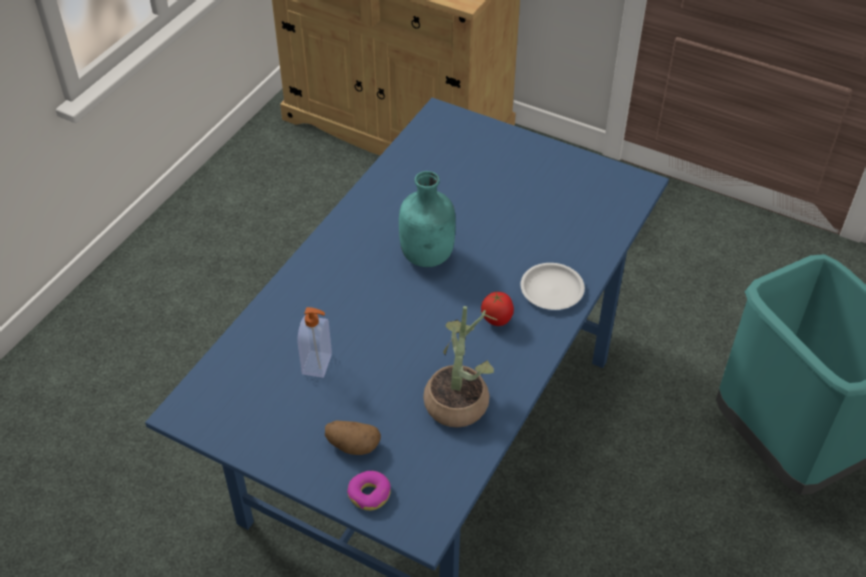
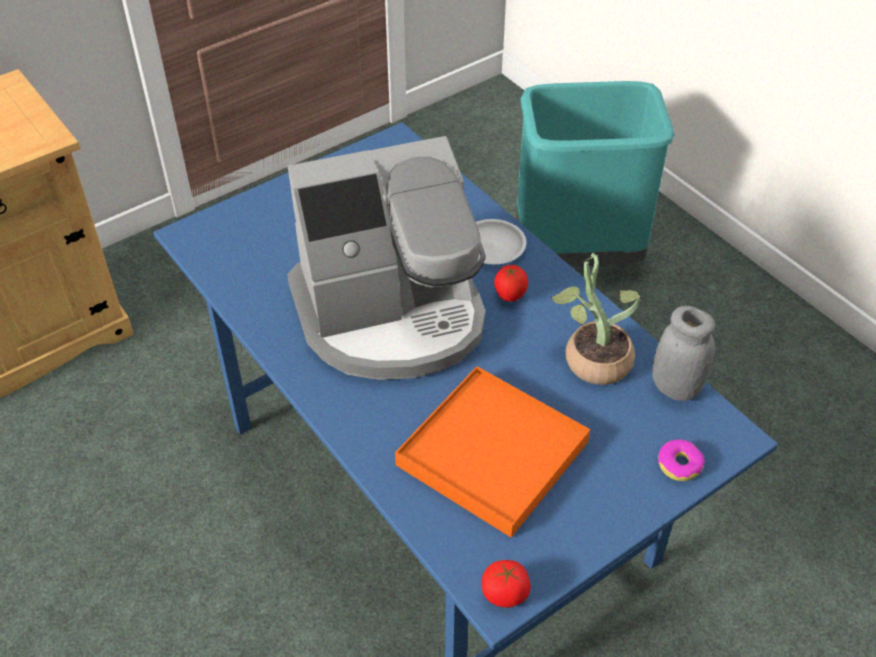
camera: 65 degrees left, 0 degrees up
(190, 414) = (504, 593): none -> tomato
(318, 364) = (492, 453): soap dispenser -> orange tray
(352, 445) = (613, 459): potato -> none
(428, 256) = (392, 315): turquoise bottle -> coffee machine
(458, 469) = (675, 388): none -> grey jar

